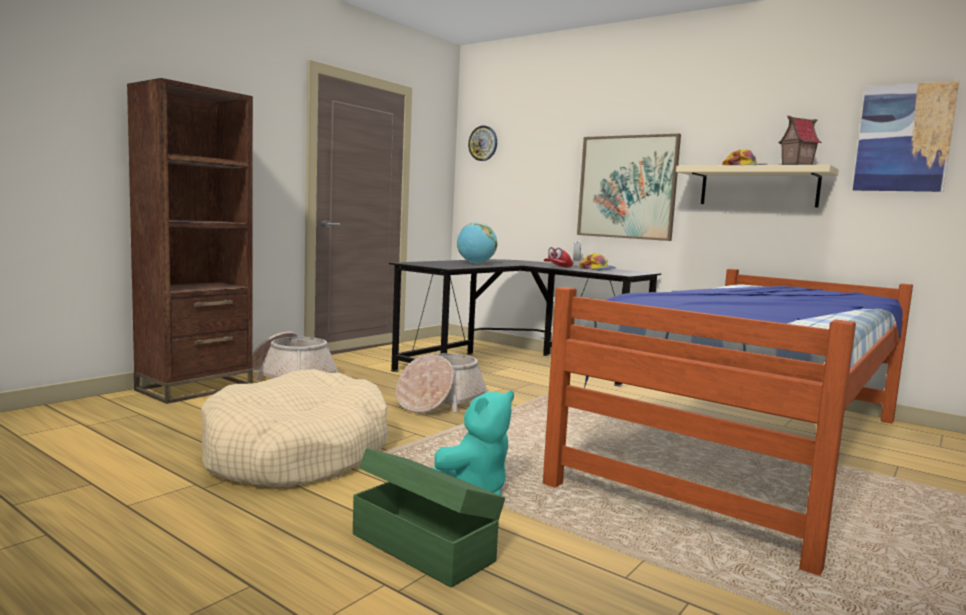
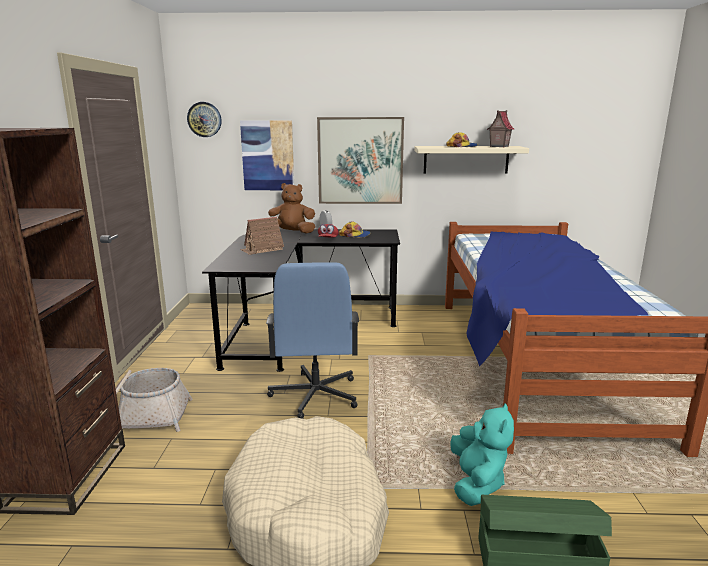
camera: 35 degrees left, 10 degrees up
(440, 402) = (315, 395): basket -> blue office chair
(476, 263) = (262, 249): globe -> toy house
(537, 262) = (291, 233): none -> brown plush toy
(903, 138) = (558, 125): picture -> picture (268, 155)

